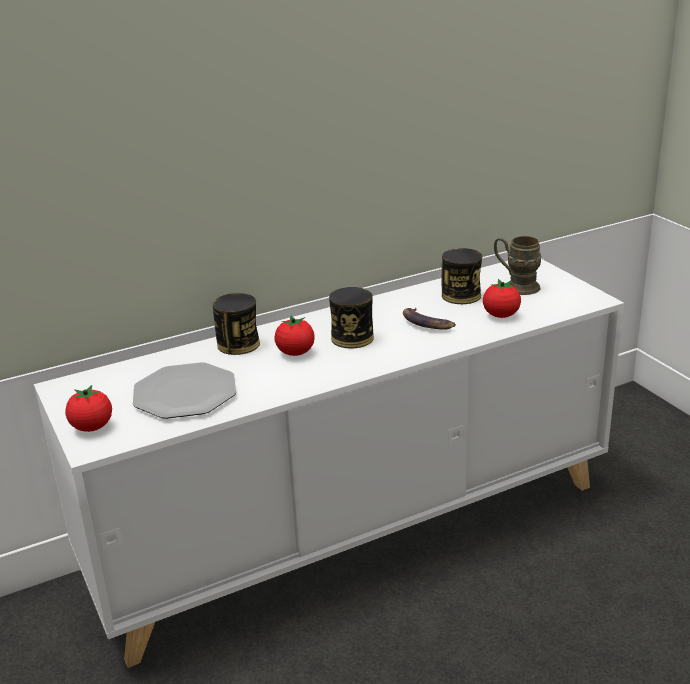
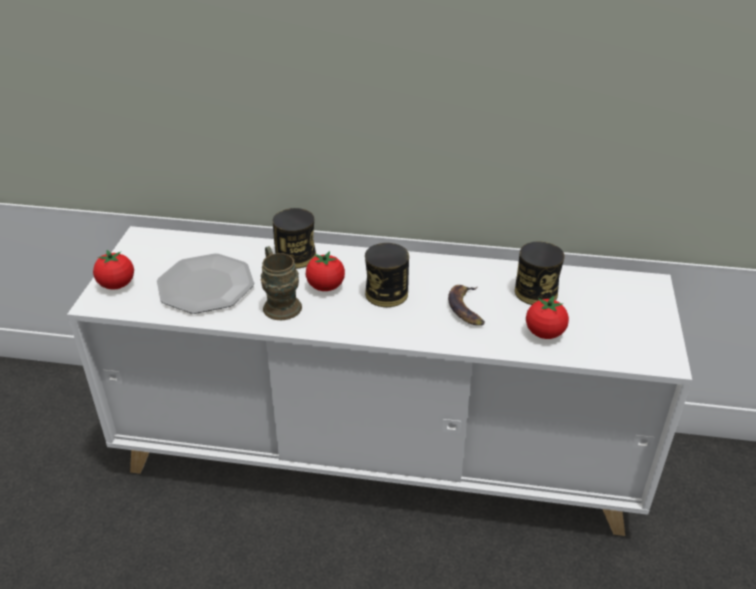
camera: 35 degrees right, 10 degrees up
(516, 286) = (602, 306): brown mug -> brown mug (279, 303)

